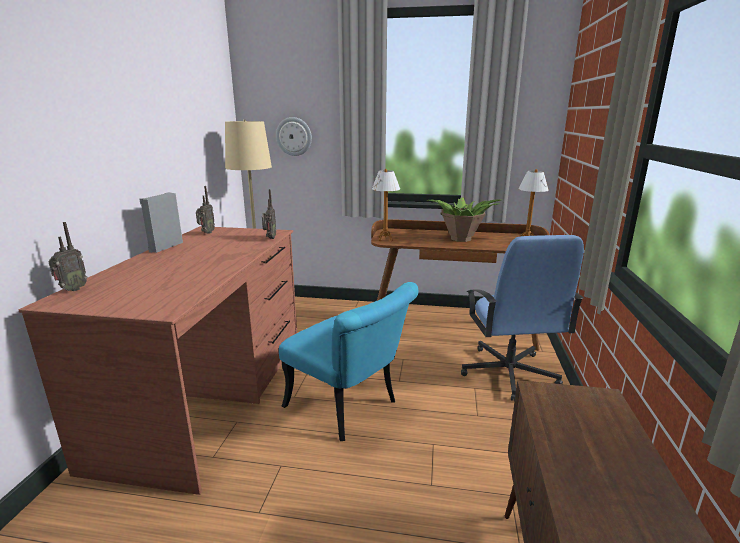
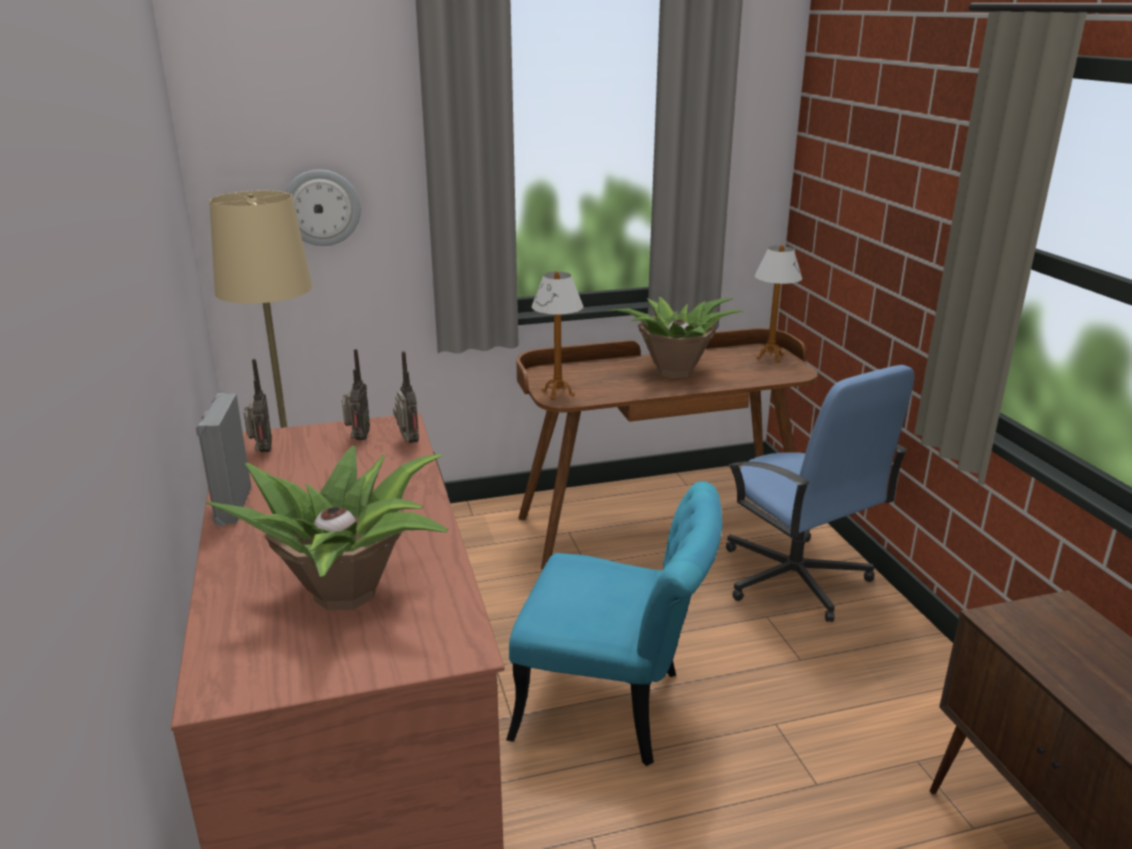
camera: 25 degrees left, 5 degrees up
(71, 290) = (208, 654): radio -> radio (358, 439)
(156, 282) = (348, 593): none -> potted plant

